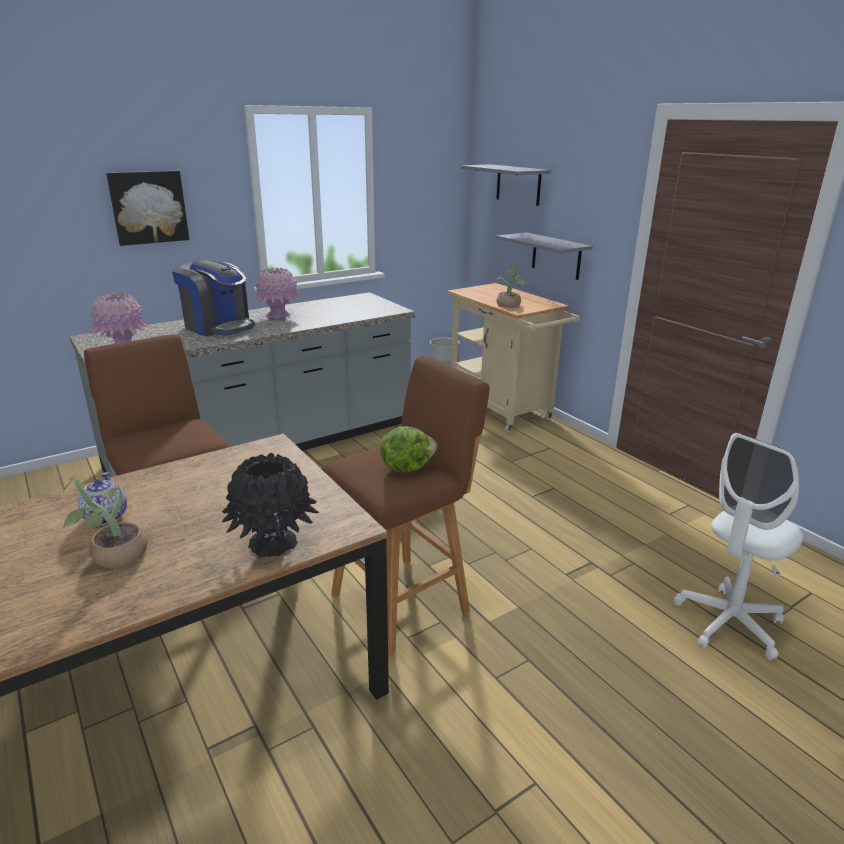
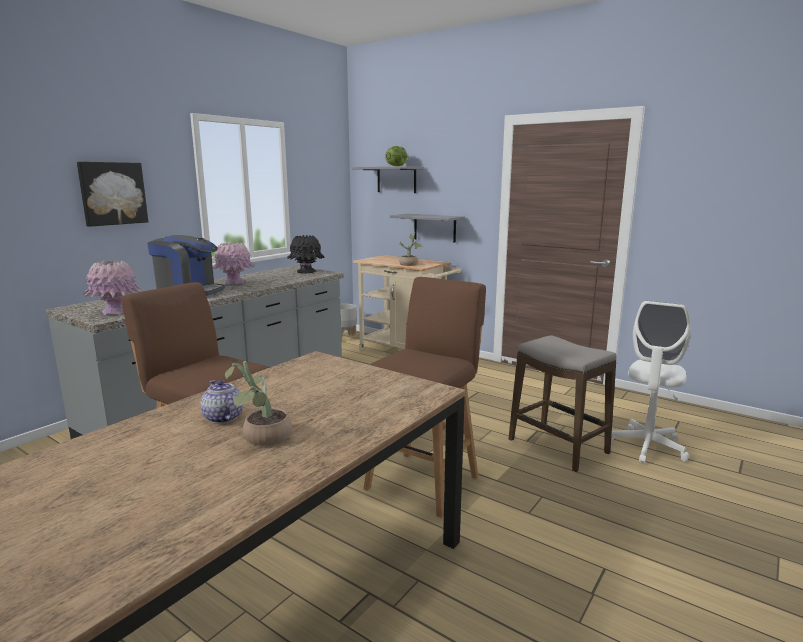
camera: 20 degrees left, 10 degrees down
(273, 543) = (389, 409): black vase -> black vase (306, 271)
(406, 467) = (432, 358): lettuce -> lettuce (396, 166)
(601, 593) = (557, 447): none -> stool

